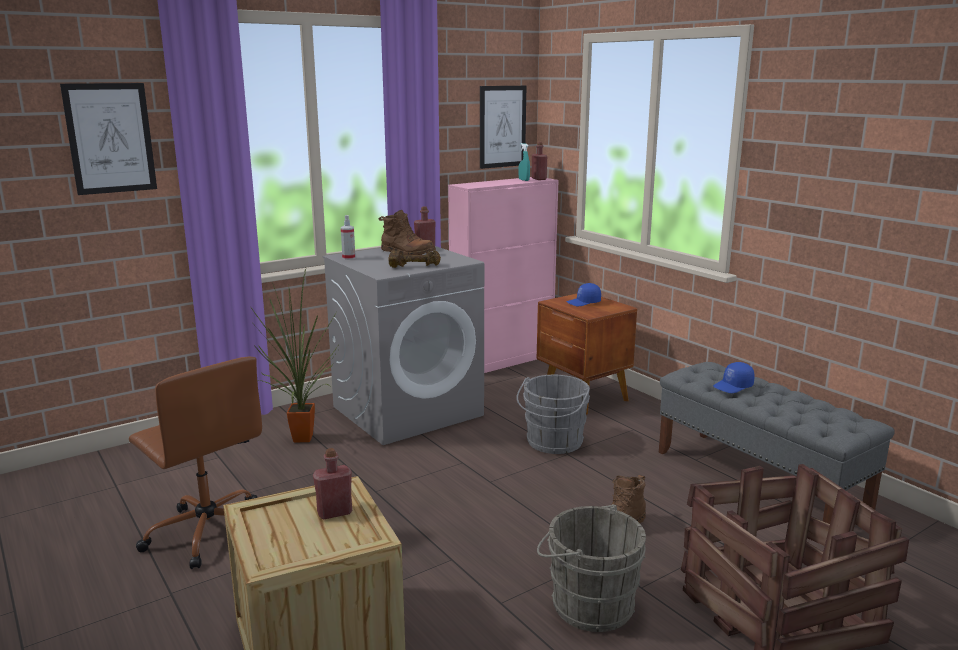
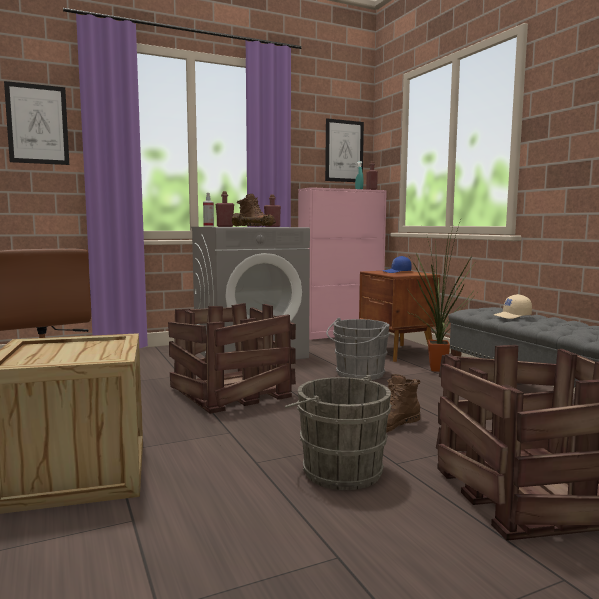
camera: 10 degrees right, 10 degrees down
(301, 441) = (157, 363): potted plant -> potted plant (437, 370)
(334, 512) = (98, 348): red bottle -> red bottle (225, 226)
(422, 489) = (233, 392): none -> crate
(733, 386) = (512, 316): blue cap -> beige cap

